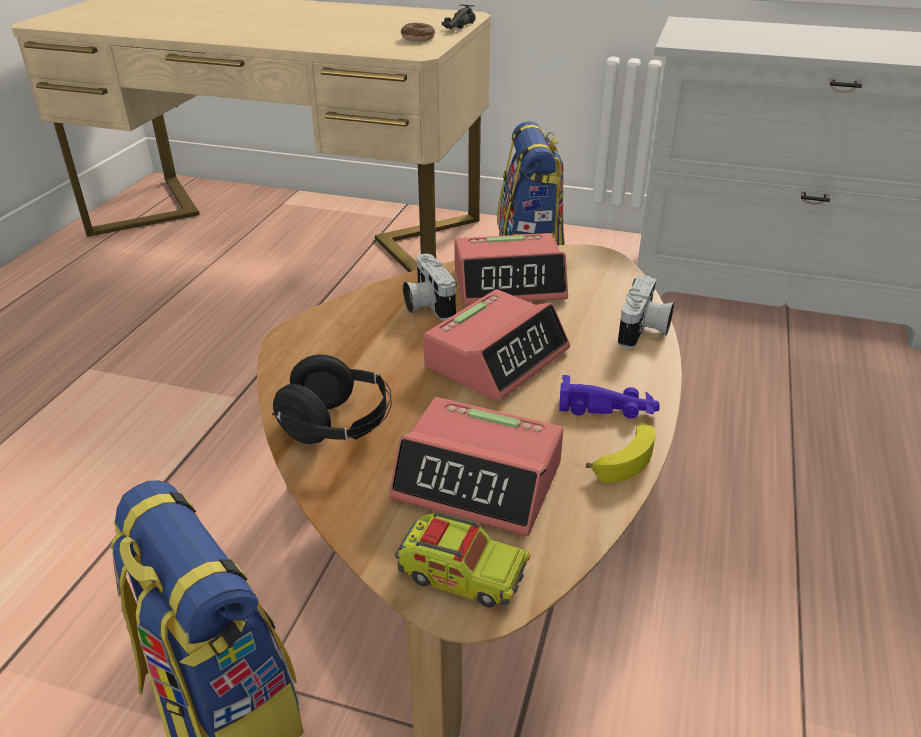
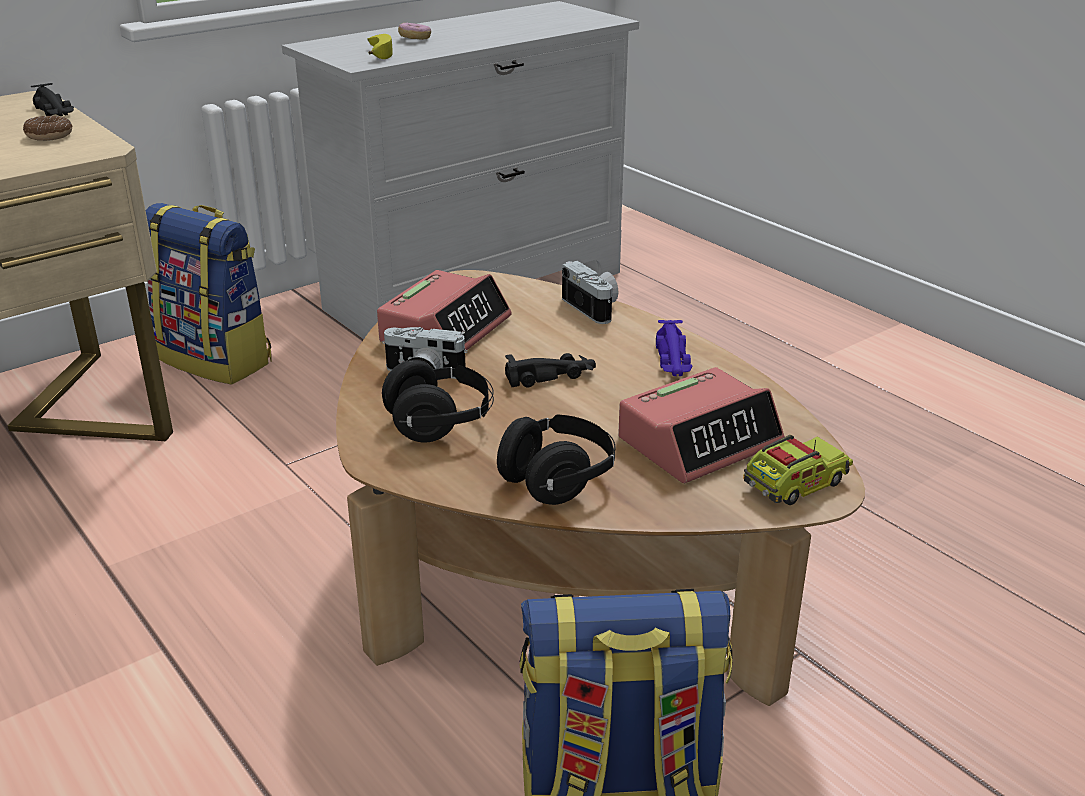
camera: 55 degrees left, 5 degrees down
(368, 340) = (441, 423): none -> black headphones
(497, 358) = (551, 376): alarm clock -> black toy car
(608, 408) = (672, 360): purple toy car -> purple toy car turned 135 degrees clockwise
(624, 458) = (735, 377): banana -> banana (377, 53)
(781, 36) = (415, 39): none -> donut

